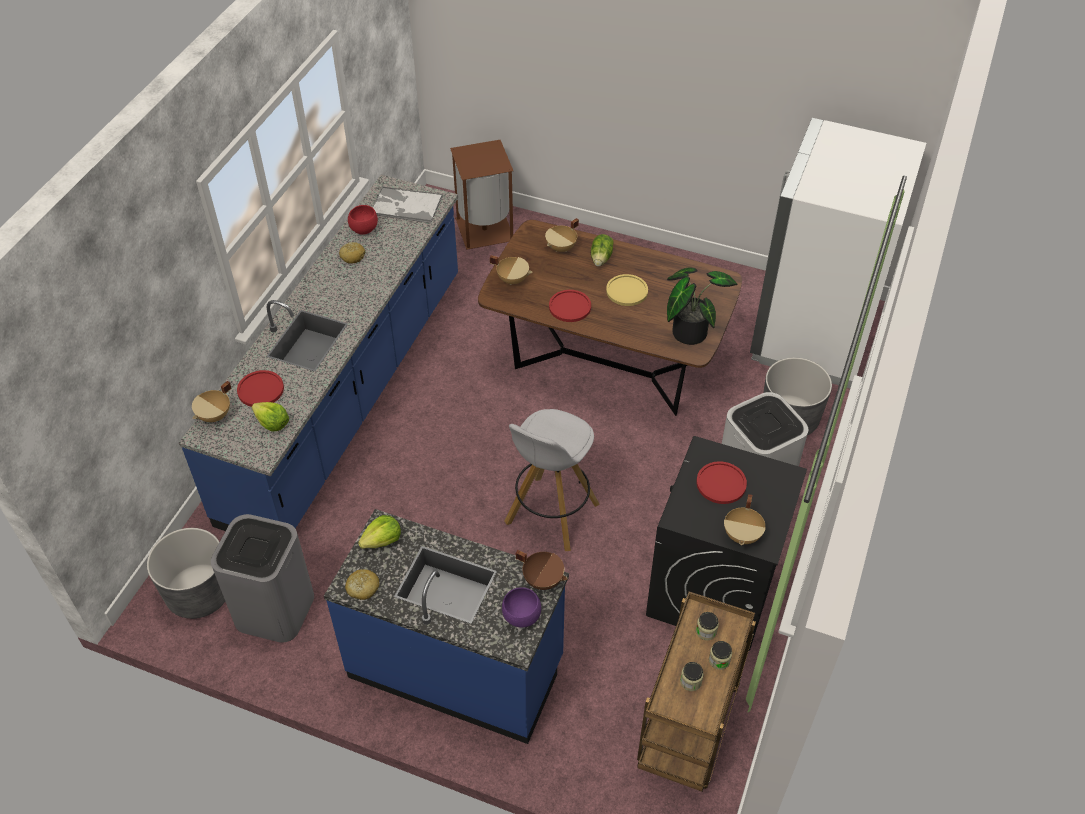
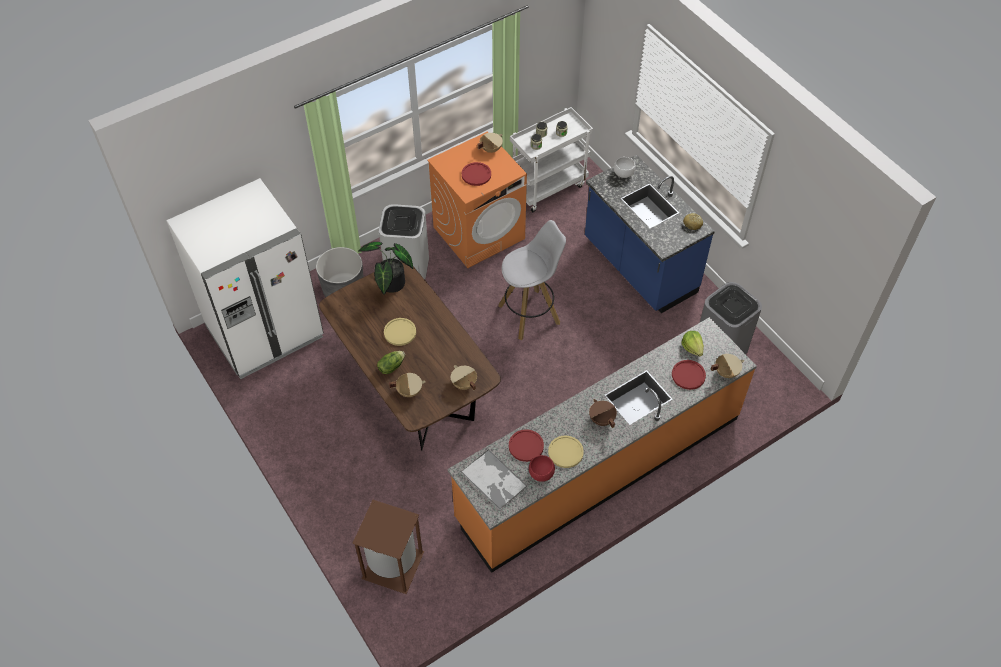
camera: 145 degrees left, 5 degrees up
(199, 593) = (761, 380): grey planter -> none
(348, 394) = (599, 467): blue counter -> orange counter
(352, 256) = (565, 452): bread -> yellow plate
(382, 540) = (668, 241): lettuce -> none
(522, 617) = (623, 173): purple bowl -> white bowl
(543, 579) = (600, 183): brown cooking pot -> brown cooking pot (601, 419)
(570, 307) = (446, 341): red plate -> red plate (526, 446)
(688, 729) = (548, 186): brown cart -> white cart
(713, 588) = (479, 232): black washing machine -> orange washing machine

